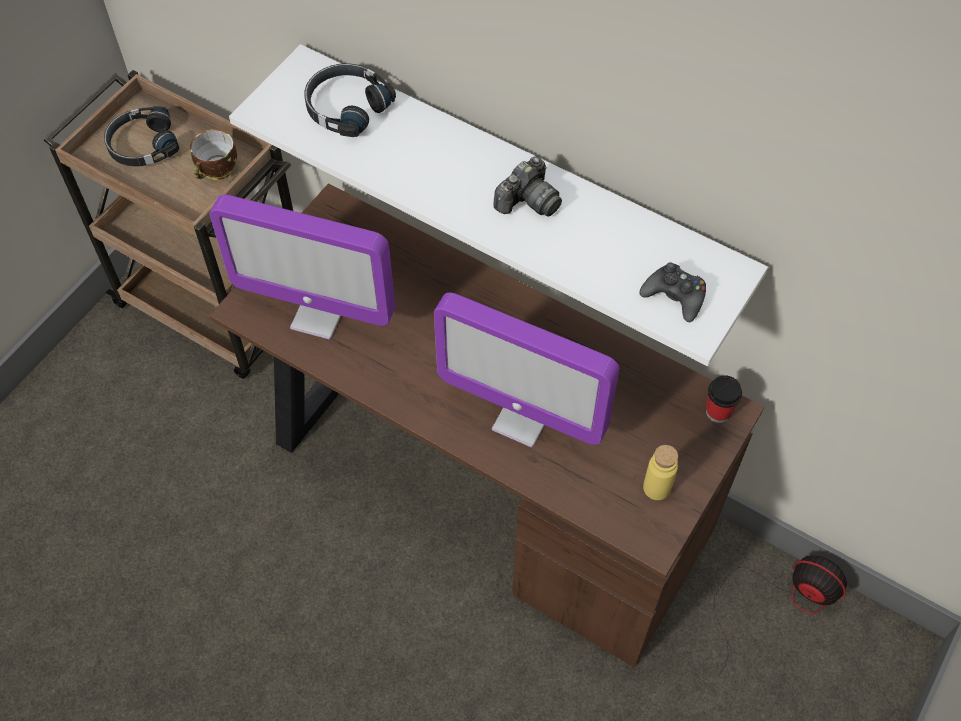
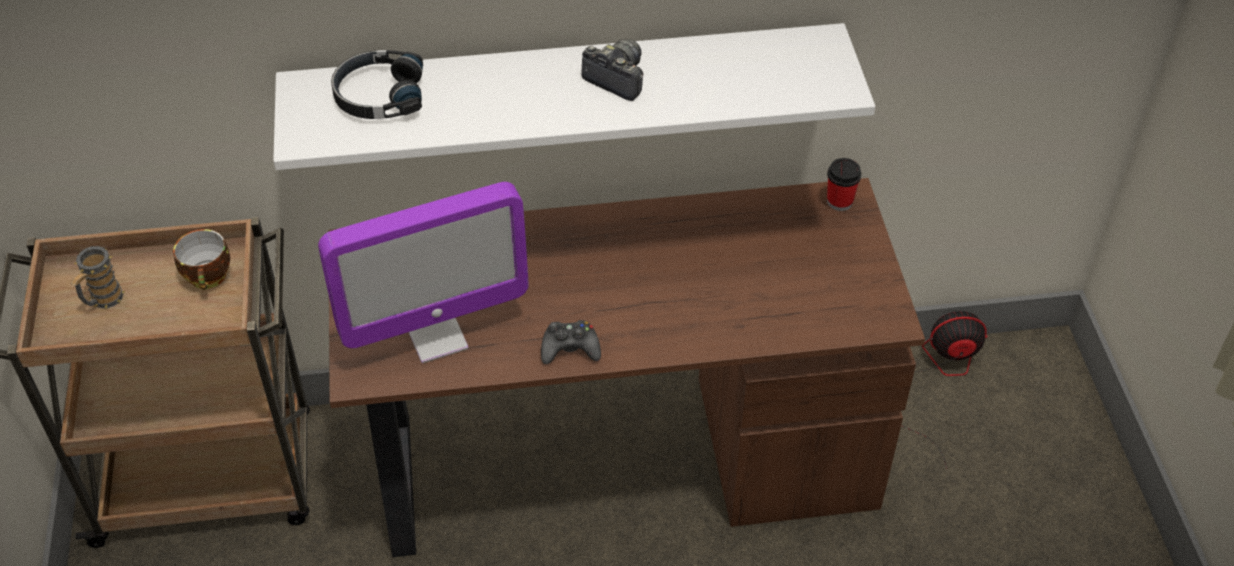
camera: 40 degrees left, 10 degrees down
(142, 145) = (103, 300): black headphones -> mug
(522, 419) = (699, 303): monitor -> none
(528, 201) = (617, 79): camera -> camera turned 60 degrees counterclockwise
(656, 488) = (853, 283): yellow bottle -> none
(675, 296) = (803, 79): black game controller -> black game controller (570, 348)

